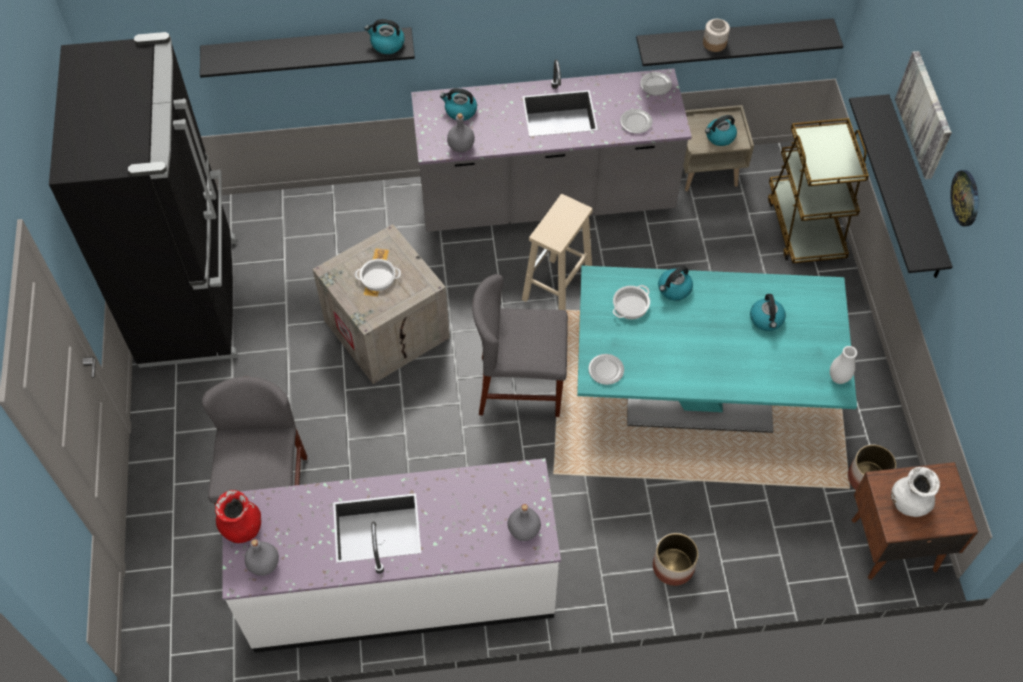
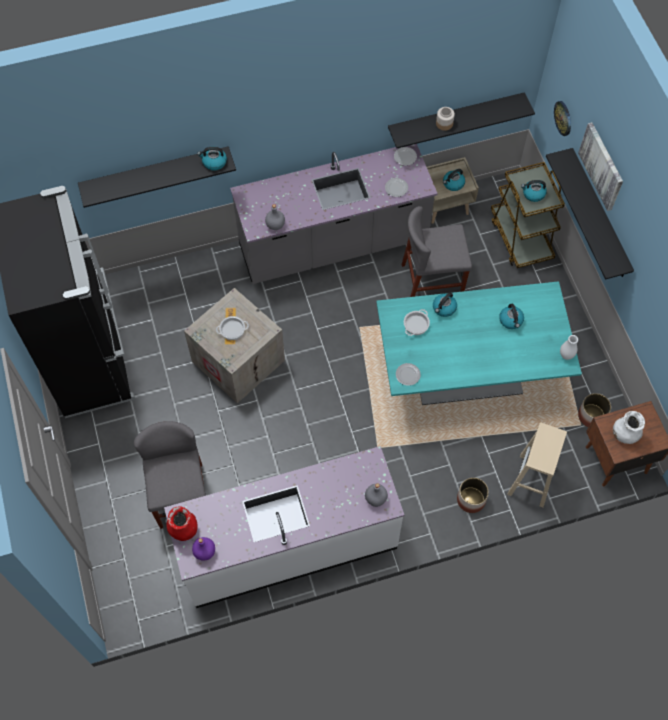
camera: 10 degrees left, 5 degrees up
(263, 565) = (204, 552): grey bottle -> purple bottle
(460, 111) = (269, 197): kettle -> kettle (533, 194)
(520, 386) = (342, 388): grey chair -> grey chair (432, 280)
(557, 289) = (354, 312): beige stool -> beige stool (531, 481)
(966, 198) = (638, 226): wall clock -> wall clock (563, 118)

